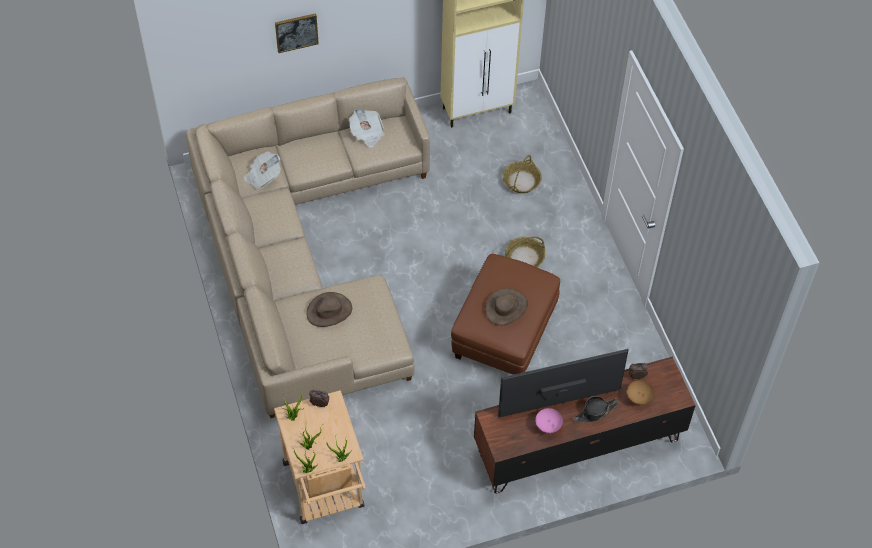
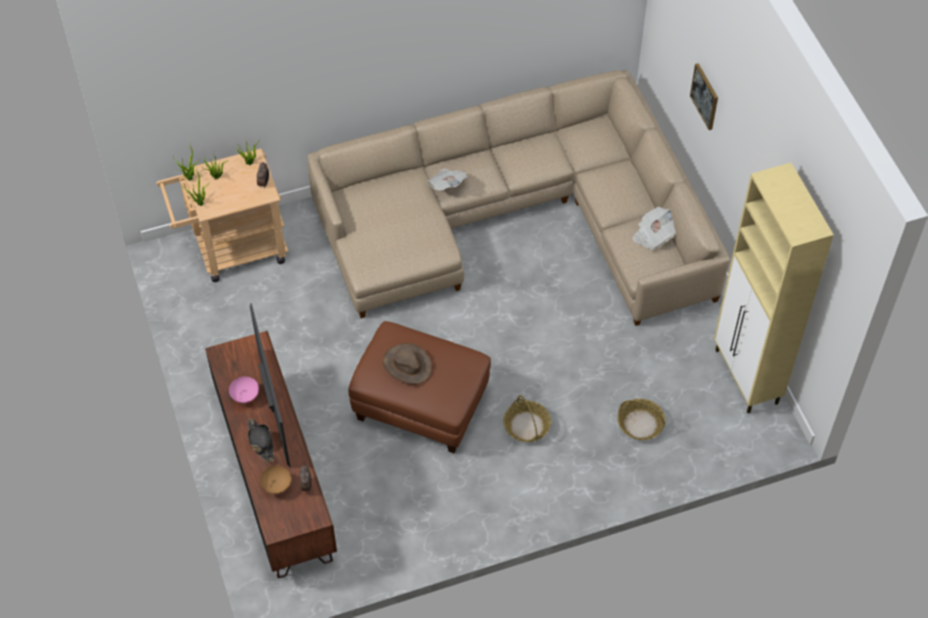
camera: 90 degrees right, 0 degrees up
(263, 176) = (582, 146): newspaper -> newspaper (447, 185)
(329, 311) = (407, 211): brown hat -> none

